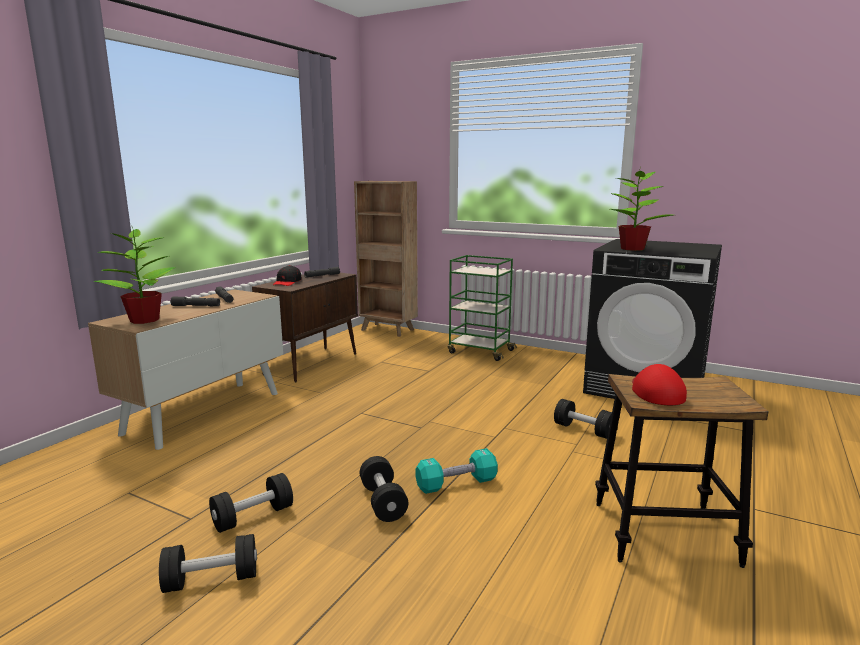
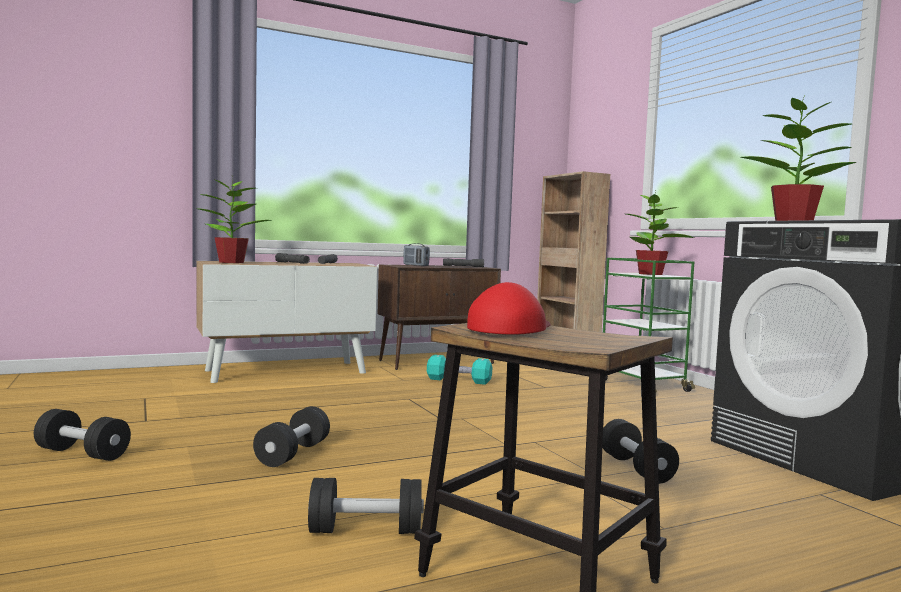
camera: 35 degrees right, 10 degrees down
(253, 517) = (183, 432): black dumbbell -> black dumbbell (366, 530)
(287, 282) = (415, 265): black cap -> radio
(456, 483) = (386, 463): turquoise dumbbell -> turquoise dumbbell (459, 381)
(481, 269) = (650, 274): none -> potted plant

